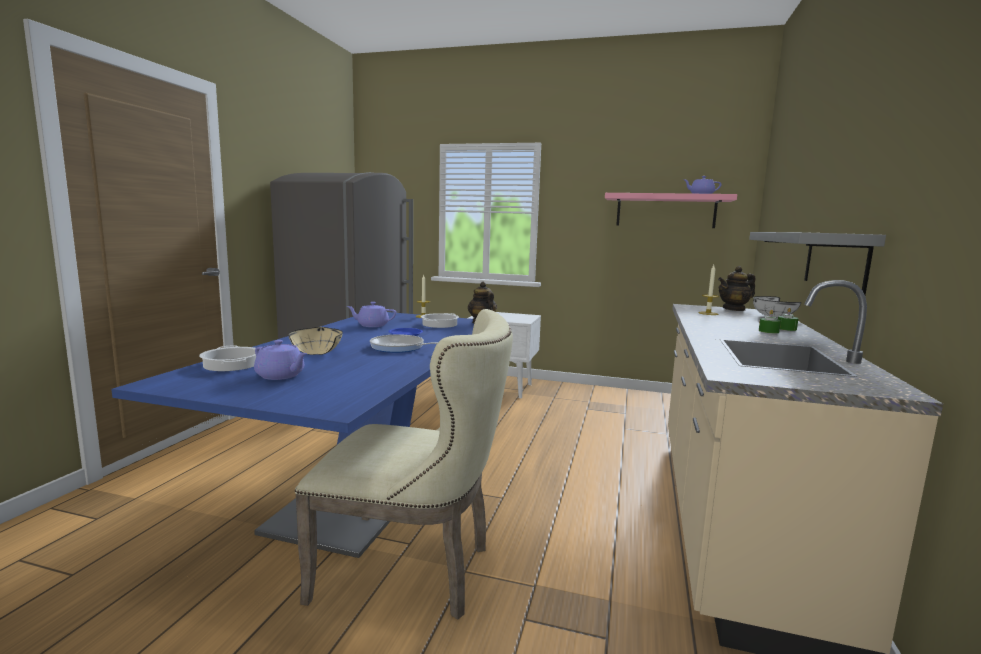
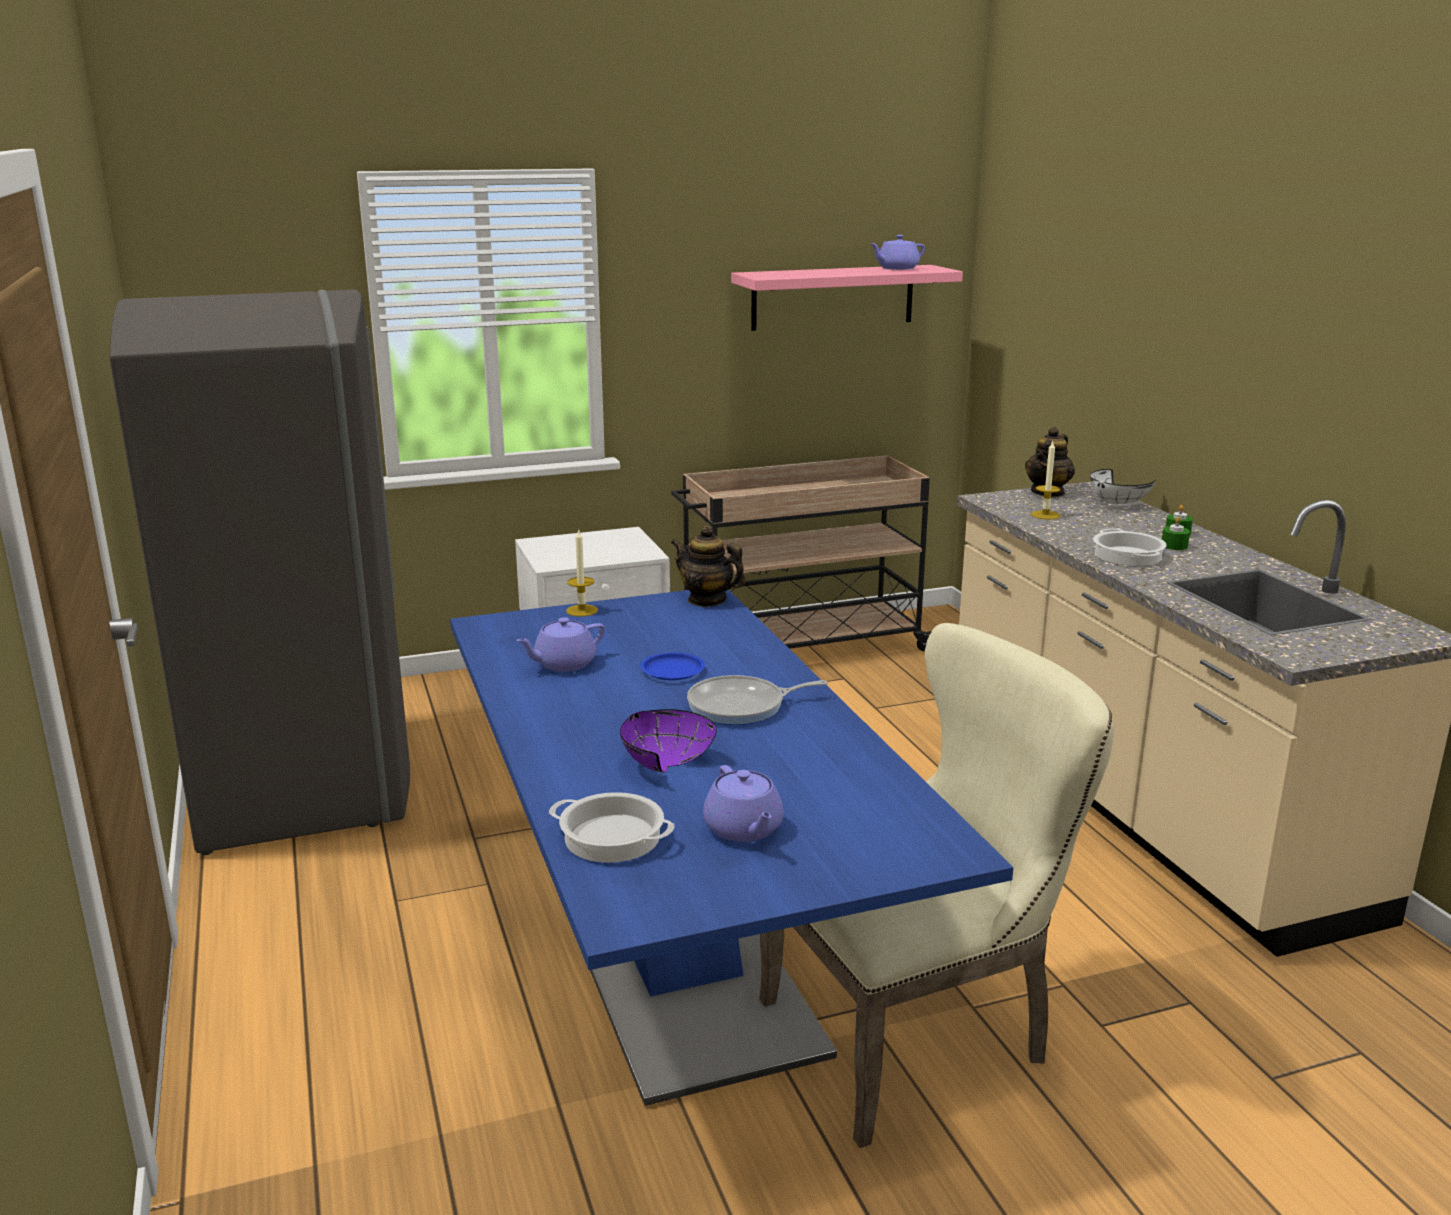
camera: 35 degrees left, 10 degrees up
(281, 376) = (744, 829): purple teapot -> purple teapot turned 75 degrees clockwise
(317, 353) = (660, 763): beige bowl -> purple bowl
(440, 324) = (660, 626): cooking pot -> cooking pot (1128, 556)
(619, 397) = (798, 648): none -> beige cart
(835, 261) = (1230, 436): grey shelf -> none

